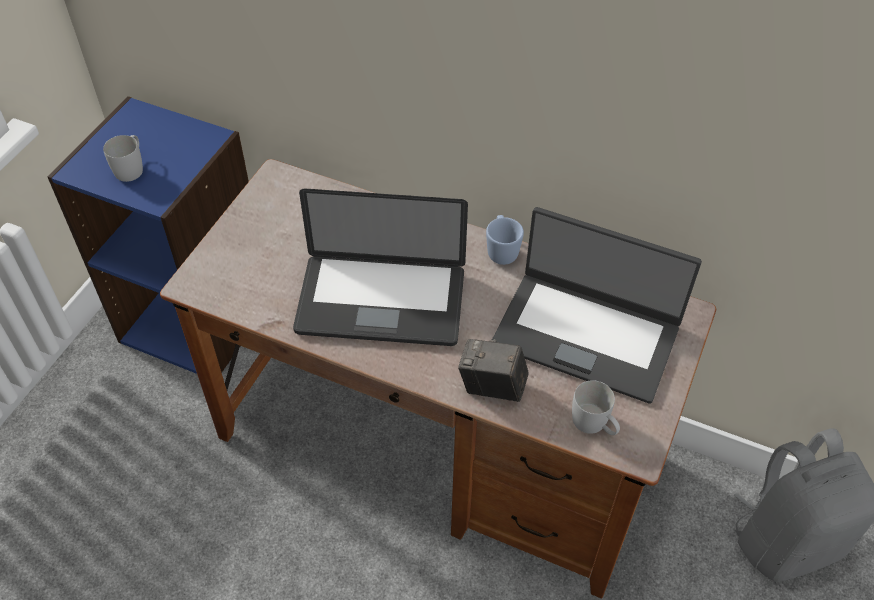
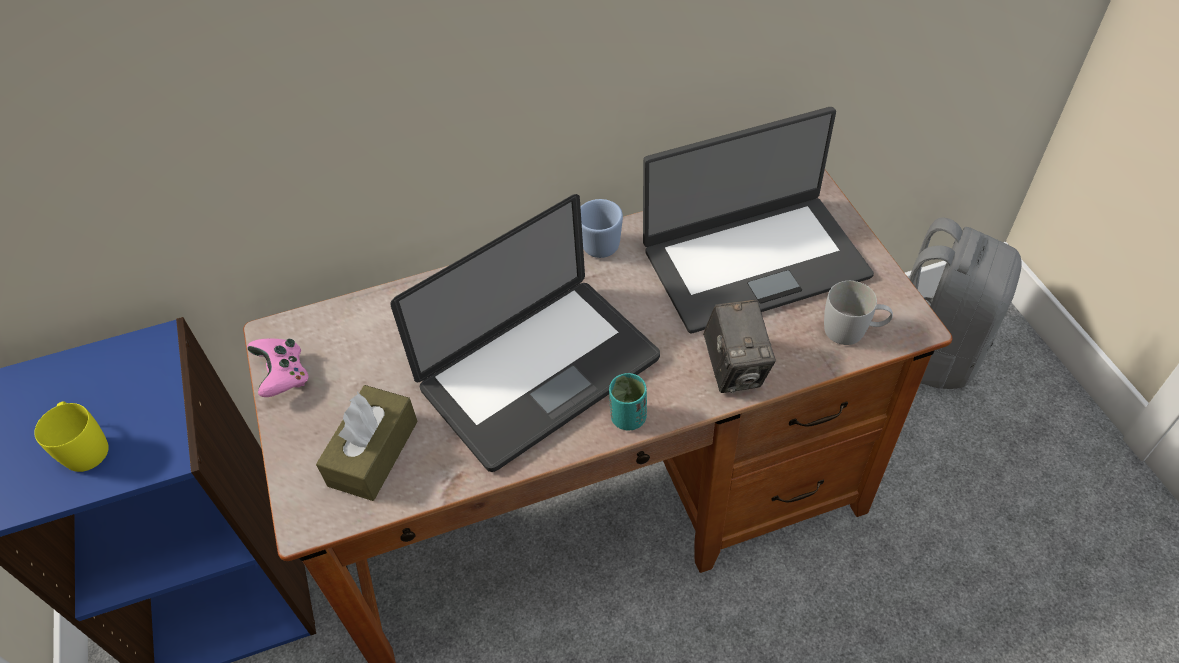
camera: 40 degrees left, 0 degrees up
(131, 168) = (85, 446): white mug -> yellow mug
(253, 276) = (373, 453): none -> brown tissue box
(256, 202) = (284, 377): none -> pink game controller
(398, 364) = (628, 417): none -> turquoise cup
(492, 387) = (735, 368): camera -> camera turned 75 degrees counterclockwise

